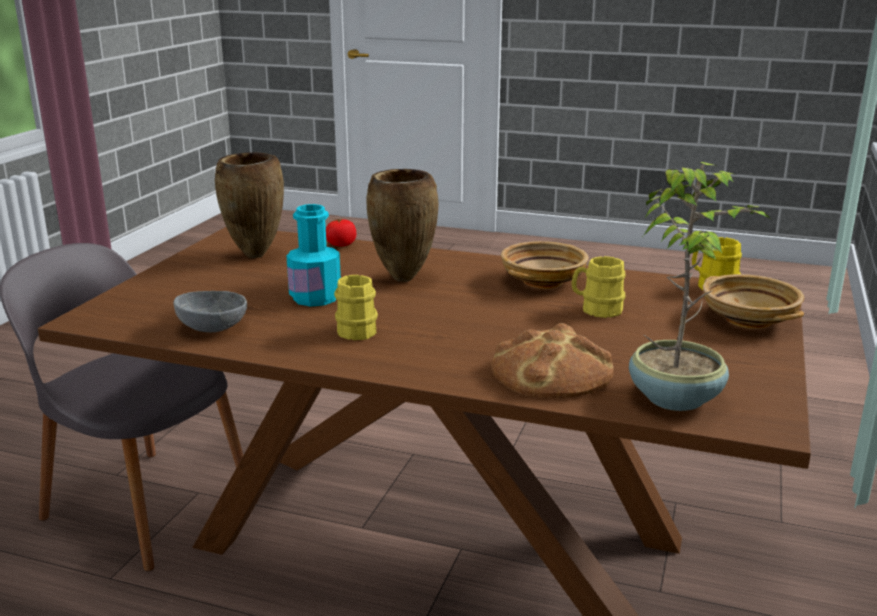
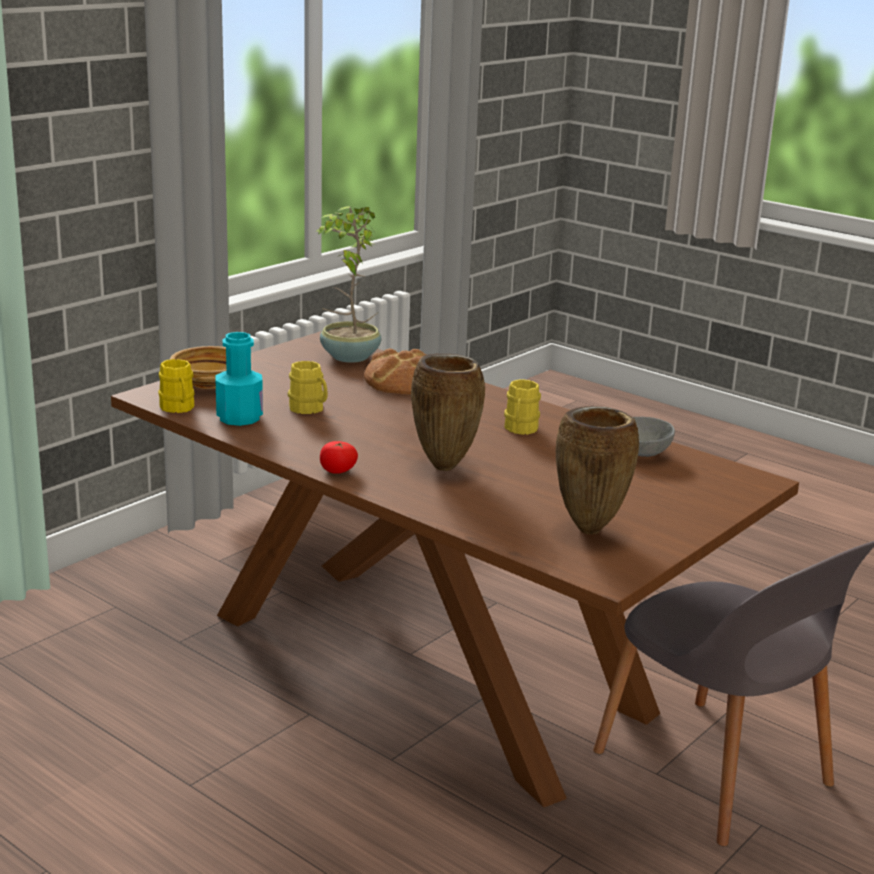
camera: 160 degrees left, 0 degrees up
(315, 298) = (541, 463): turquoise bottle -> turquoise bottle (239, 418)
(341, 245) = (480, 527): tomato -> tomato (338, 471)
(543, 281) = (315, 440): beige bowl -> none

